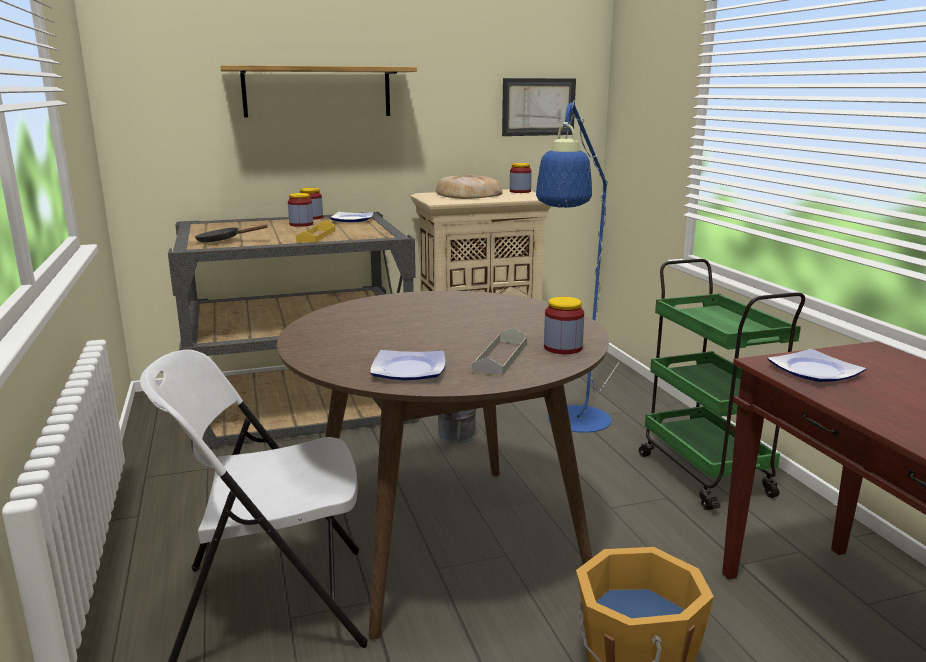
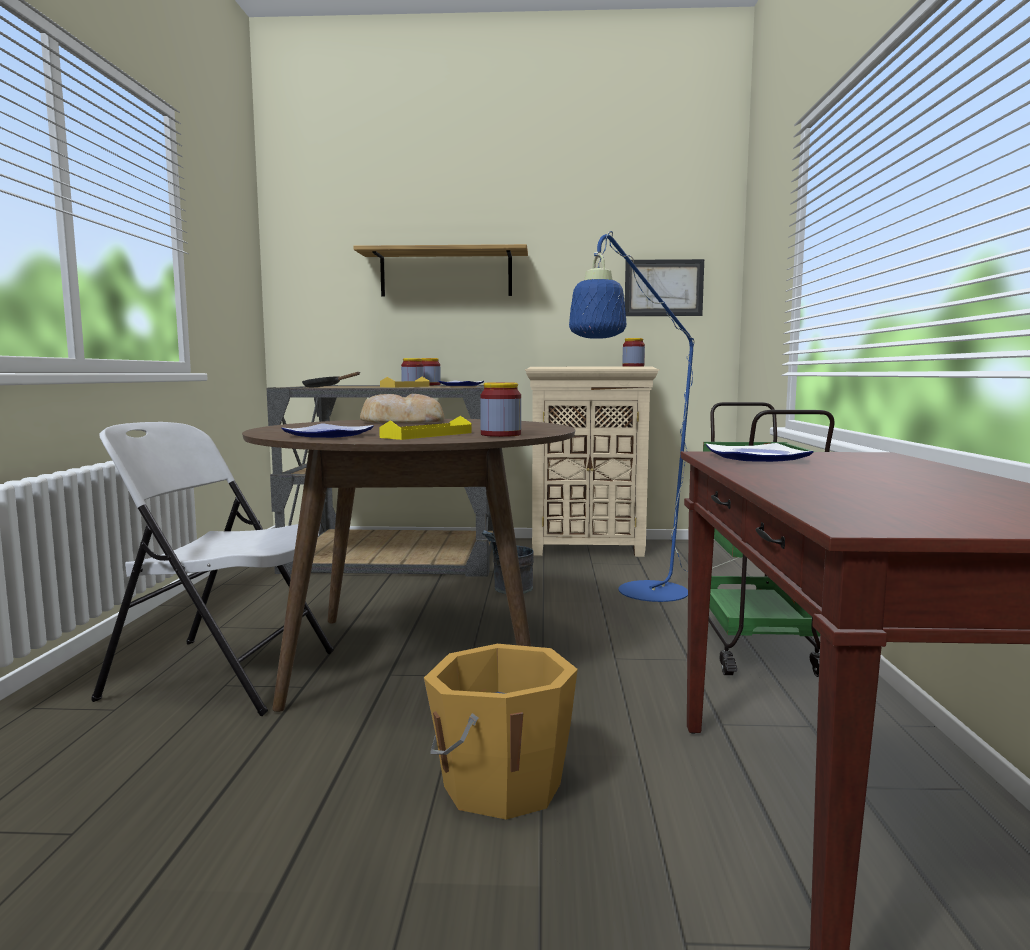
camera: 20 degrees right, 10 degrees down
(467, 195) = (574, 366): bread -> bread (401, 420)
(500, 357) = (427, 435): grey tray -> yellow tray

